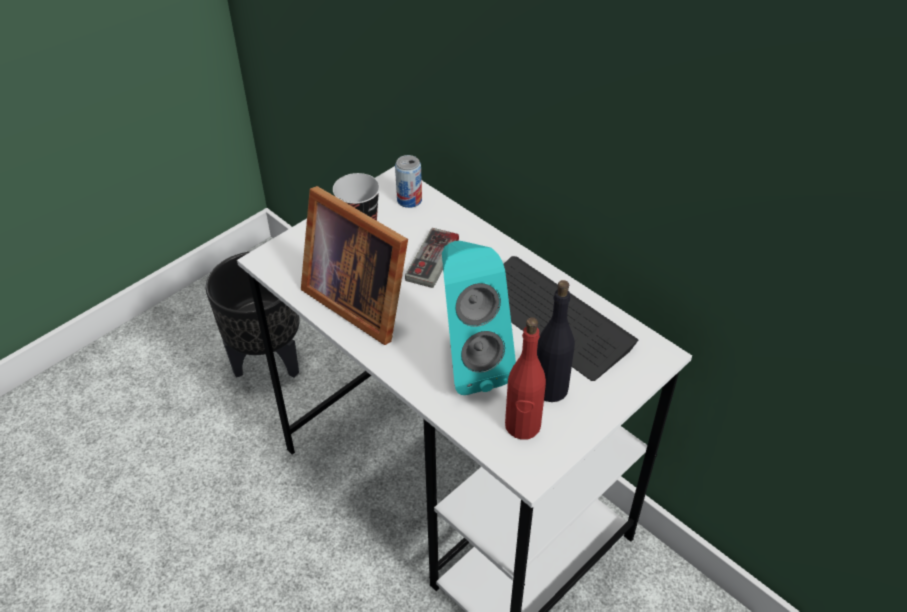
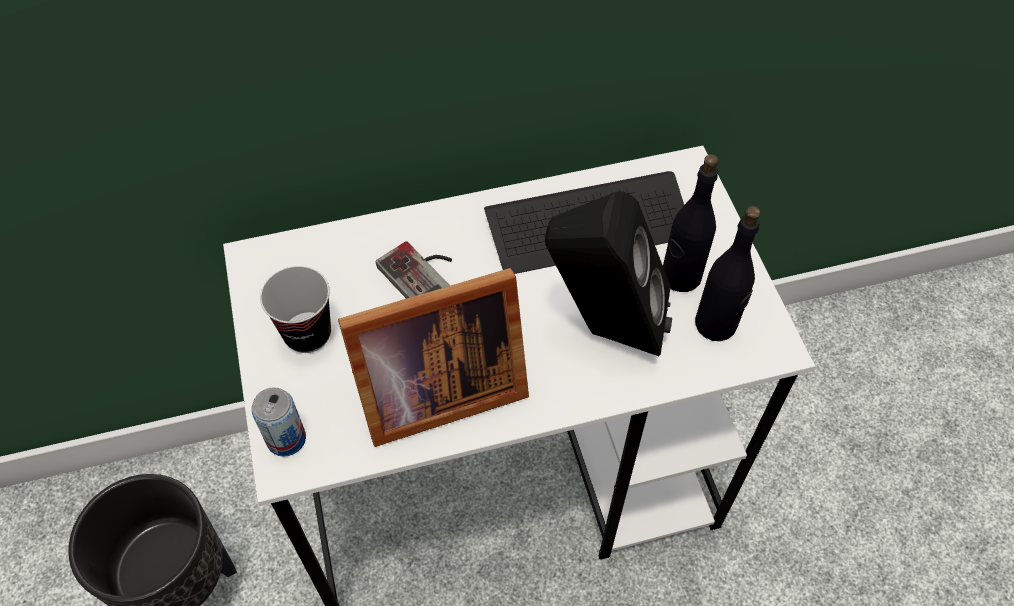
camera: 60 degrees left, 10 degrees up
(409, 200) = (301, 262): can -> can (286, 439)
(469, 363) = (603, 328): turquoise speaker -> black speaker
(522, 426) = (716, 324): red bottle -> black bottle

